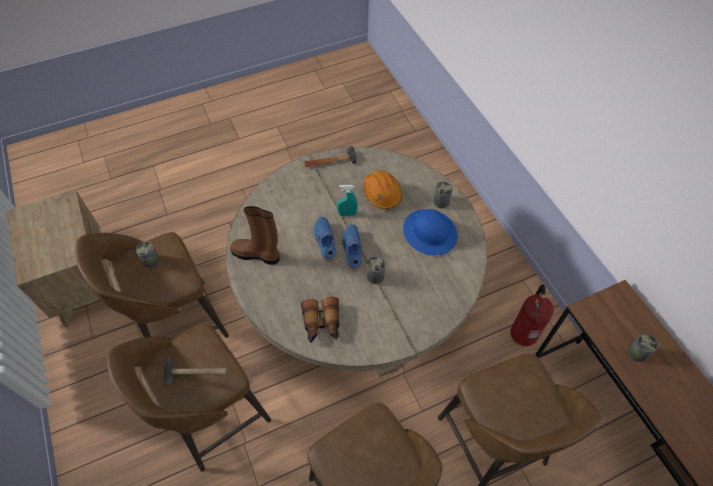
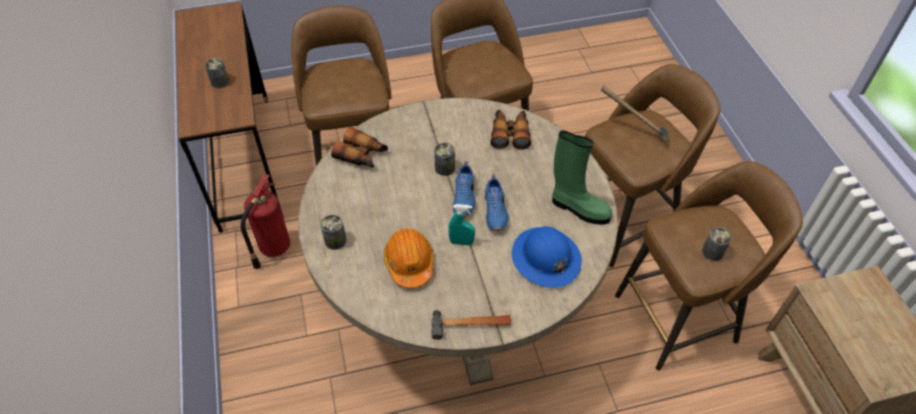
camera: 170 degrees left, 5 degrees down
(257, 254) = (578, 208): brown boot -> green boot
(430, 233) = (366, 204): blue hard hat -> blue hard hat (545, 258)
(451, 278) = (362, 155): none -> binoculars

